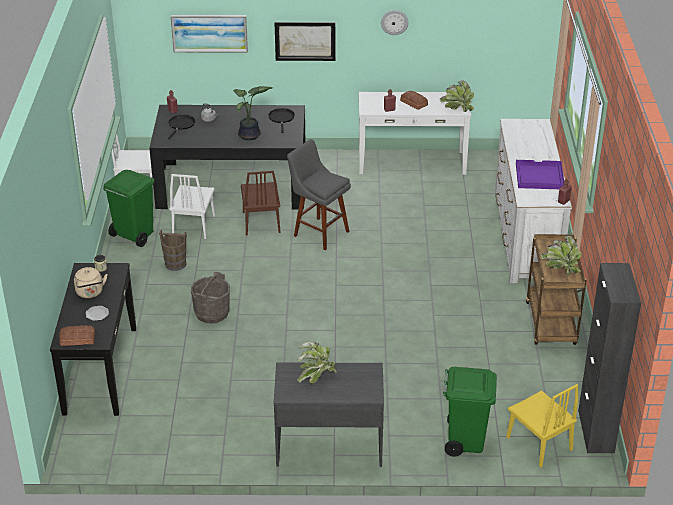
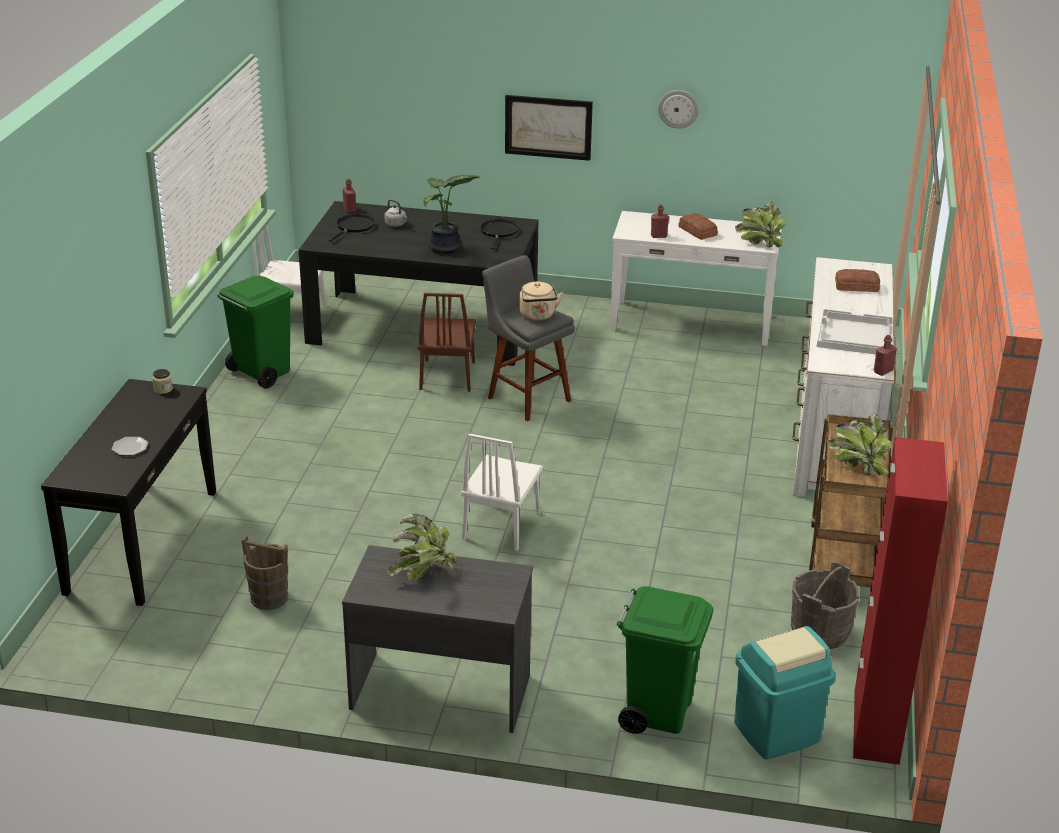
camera: 10 degrees right, 5 degrees down
(77, 339) = (86, 476): bread -> bread (856, 286)
(90, 293) = (133, 419): beige kettle -> beige kettle (538, 316)
(175, 264) = (305, 415): brown bucket -> brown bucket (269, 598)
(194, 225) = (350, 369): white chair -> white chair (501, 525)
(209, 33) = (414, 104): picture -> none
(212, 313) = (332, 485): grey bucket -> grey bucket (819, 632)
(539, 176) = (854, 335): purple tray -> white tray
(539, 443) = (777, 733): yellow chair -> turquoise trash can
(596, 431) = (876, 727): black cabinet -> red cabinet

